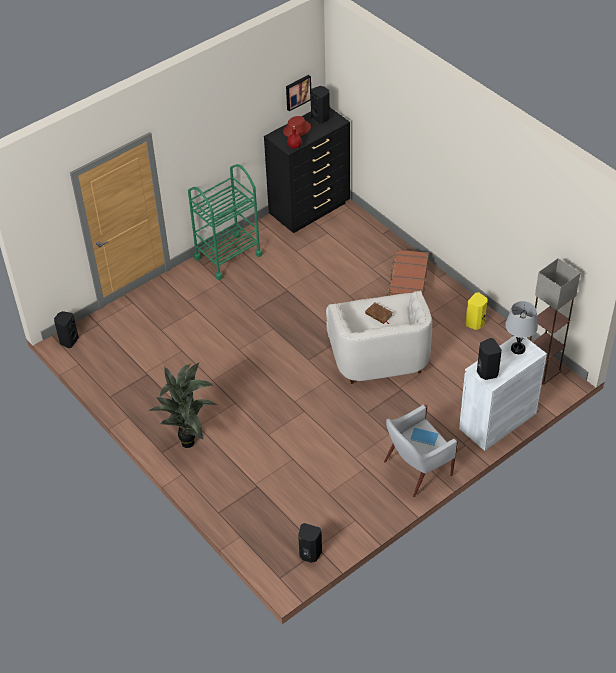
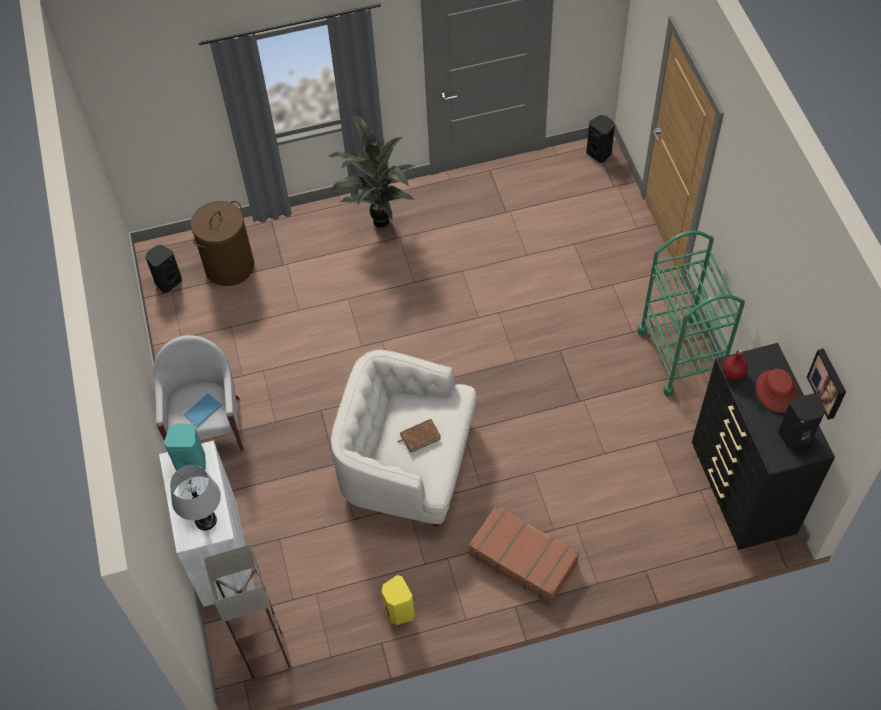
camera: 115 degrees right, 10 degrees up
(275, 520) = (229, 266): none -> brown laundry basket
(486, 372) = (192, 462): black speaker -> turquoise speaker

